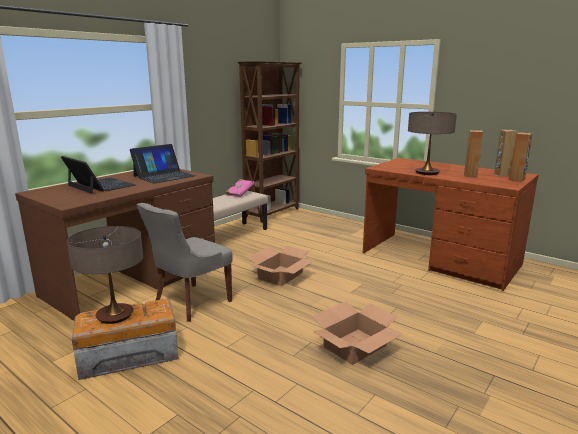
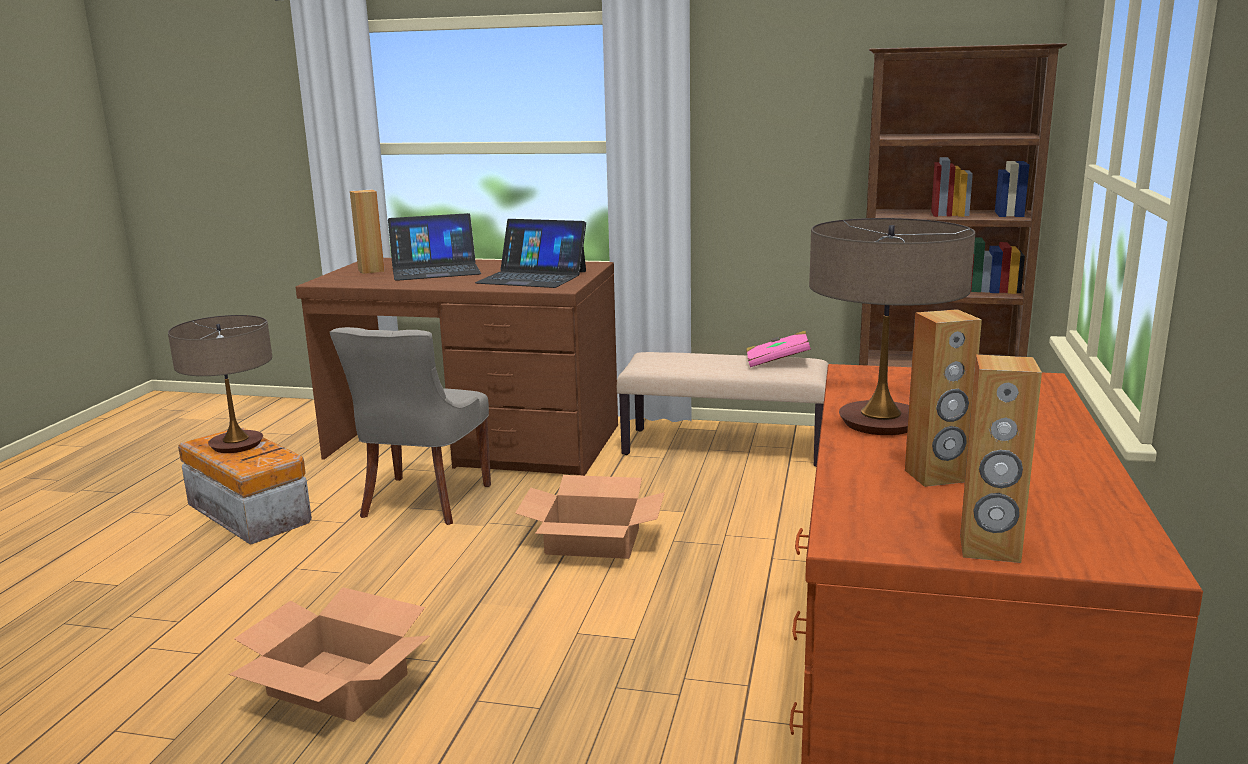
camera: 65 degrees right, 0 degrees up
(100, 185) = (435, 270): laptop -> laptop turned 60 degrees clockwise
(190, 303) = (423, 502): grey chair -> grey chair turned 90 degrees counterclockwise
(502, 174) = (1047, 521): brown speaker -> brown speaker (371, 270)

